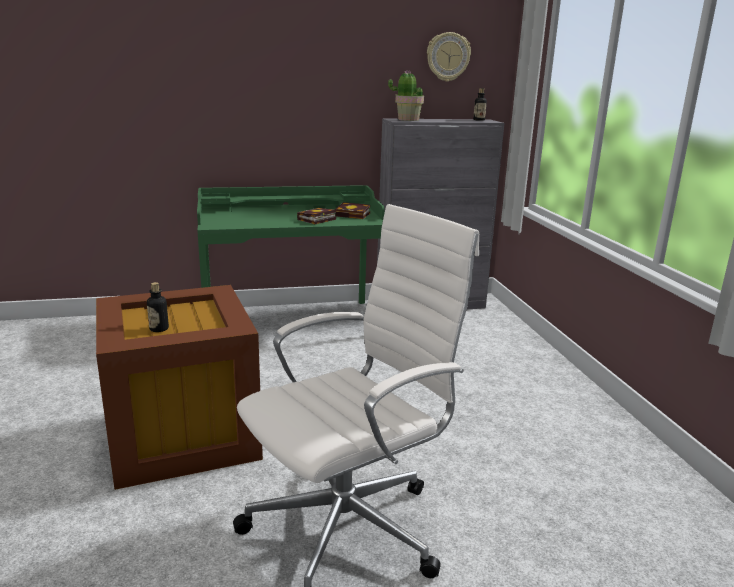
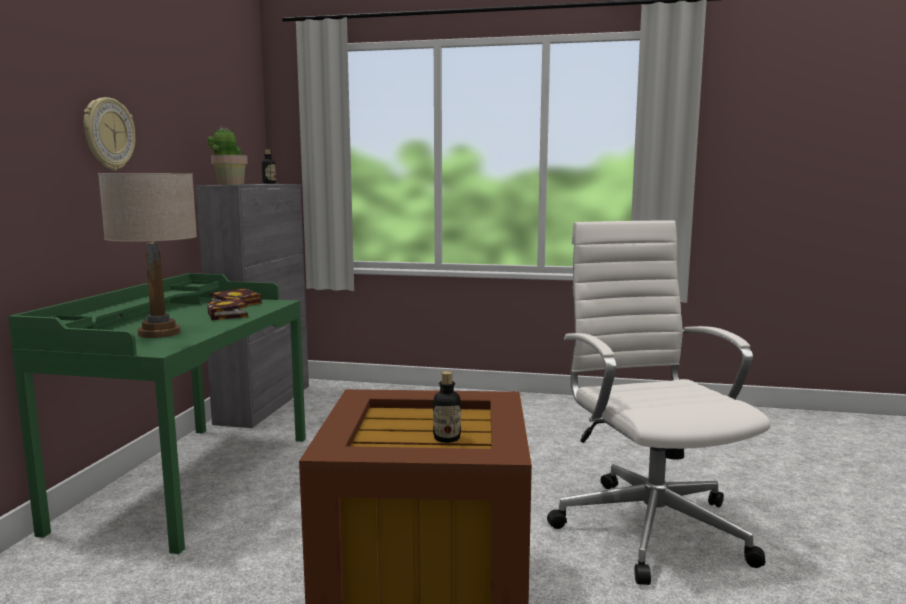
camera: 65 degrees left, 10 degrees down
(252, 218) = (159, 333): none -> beige table lamp
(448, 57) = (227, 114): wall clock -> wall clock (108, 134)

